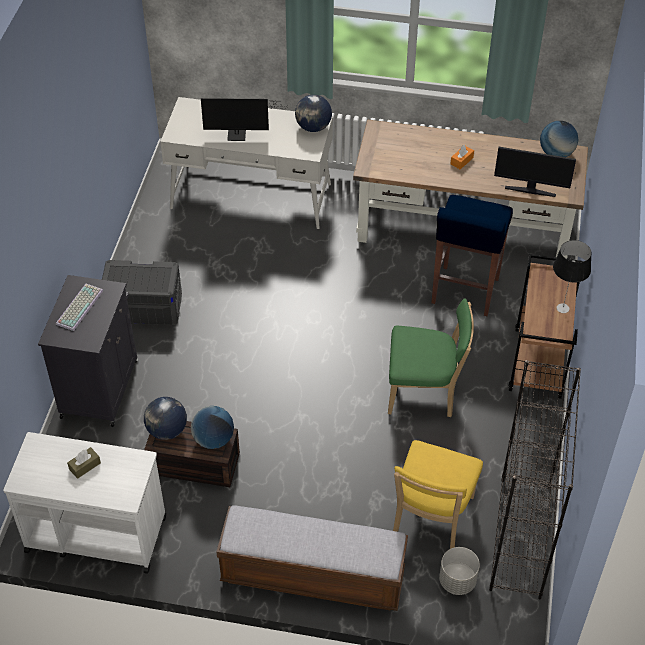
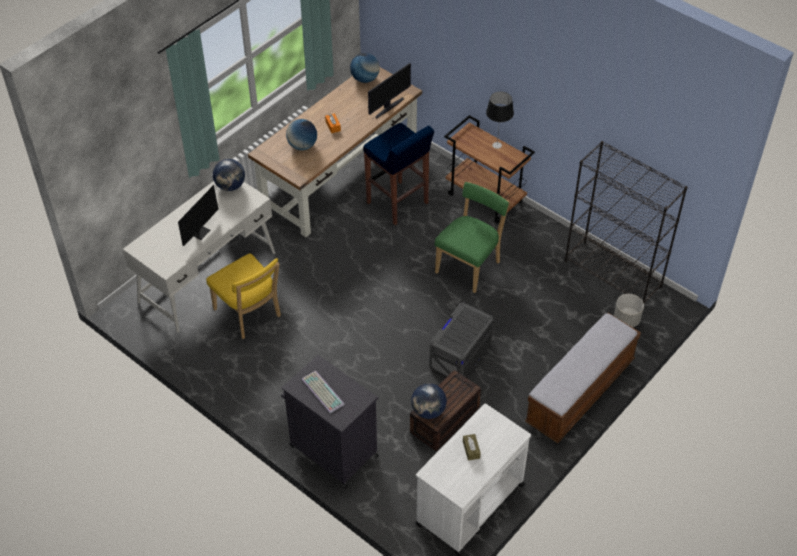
camera: 60 degrees left, 0 degrees up
(143, 307) = (271, 391): grey storage box -> grey storage box (460, 353)
(213, 439) = (454, 387): globe -> globe (302, 146)
(431, 518) = (572, 310): yellow chair -> yellow chair (249, 315)

